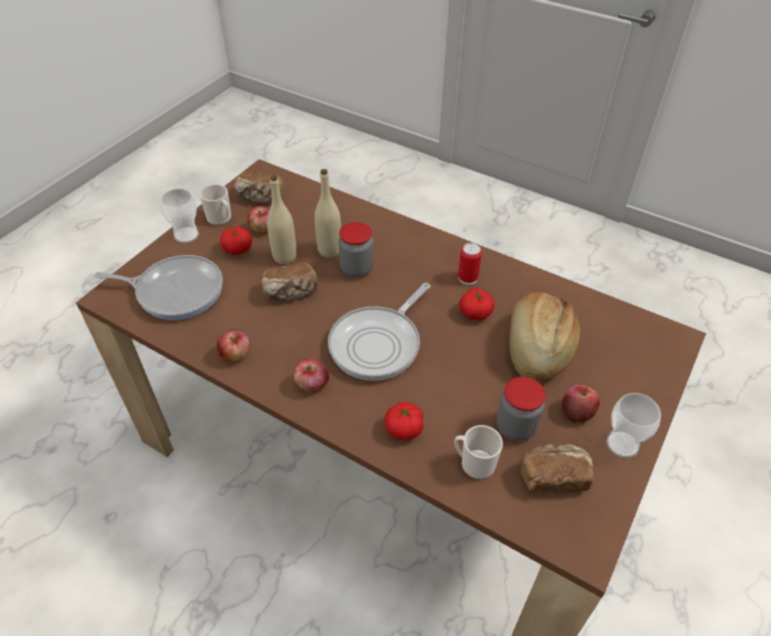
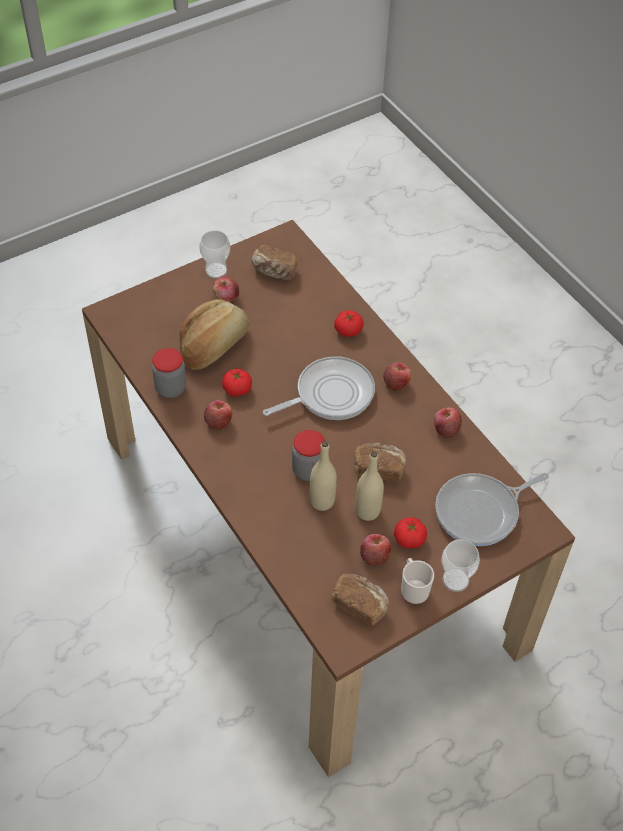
camera: 155 degrees left, 5 degrees up
(176, 291) = (481, 512): frying pan -> frying pan turned 60 degrees counterclockwise
(467, 278) = (218, 422): can -> apple
(474, 463) = (316, 295): mug -> none
(515, 427) = (274, 304): jar -> jar (171, 388)

